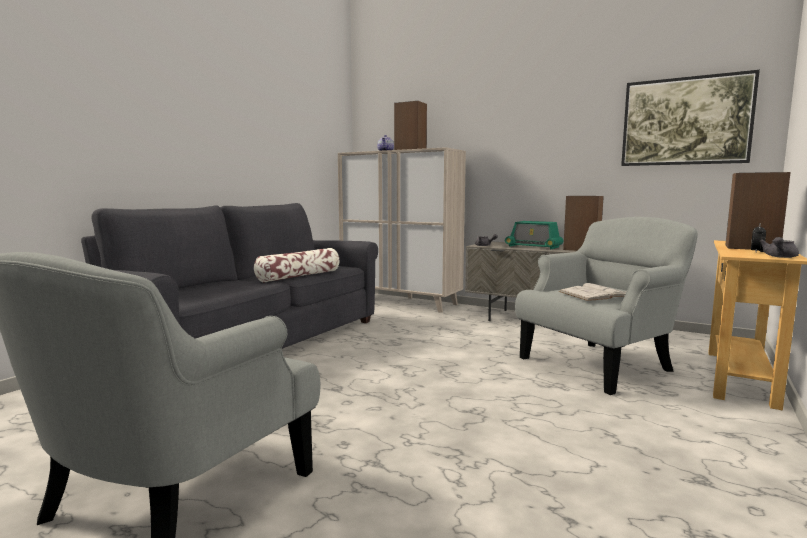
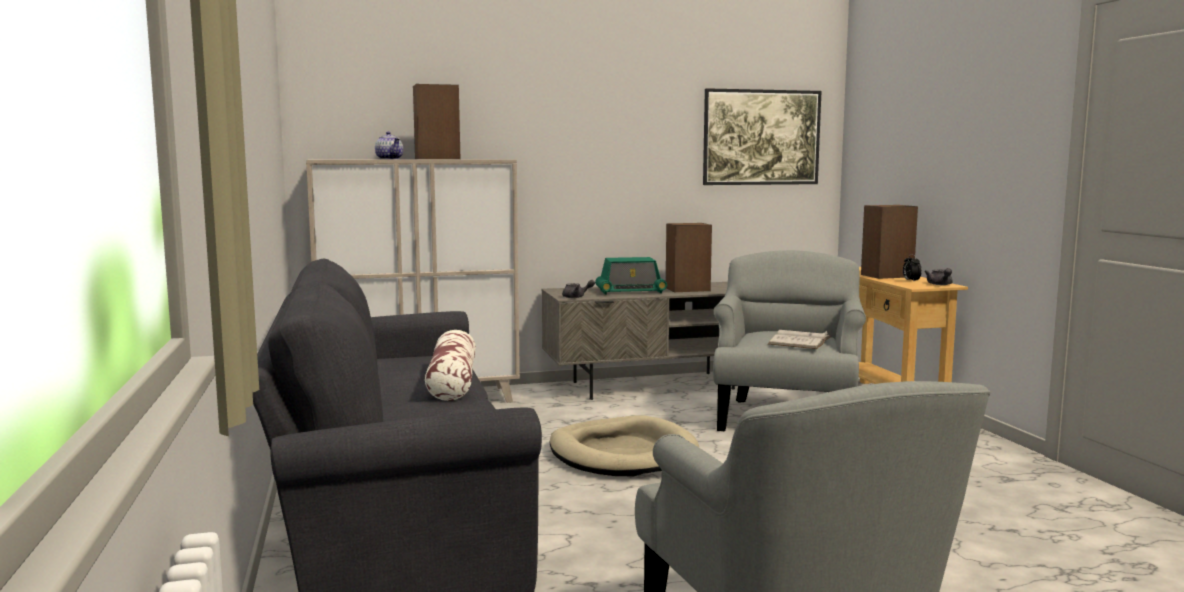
camera: 45 degrees left, 0 degrees up
(422, 352) = (622, 454): none -> beige dog bed

